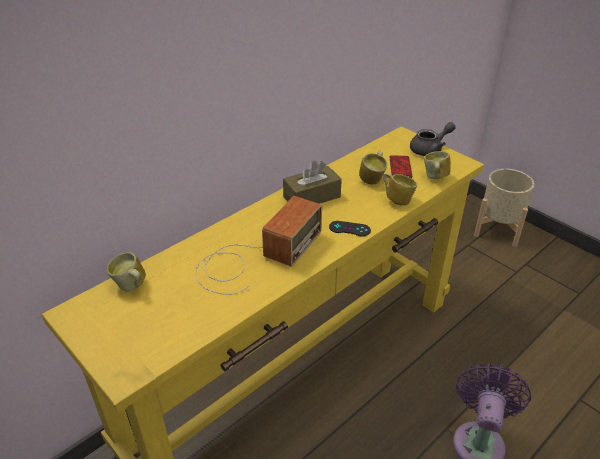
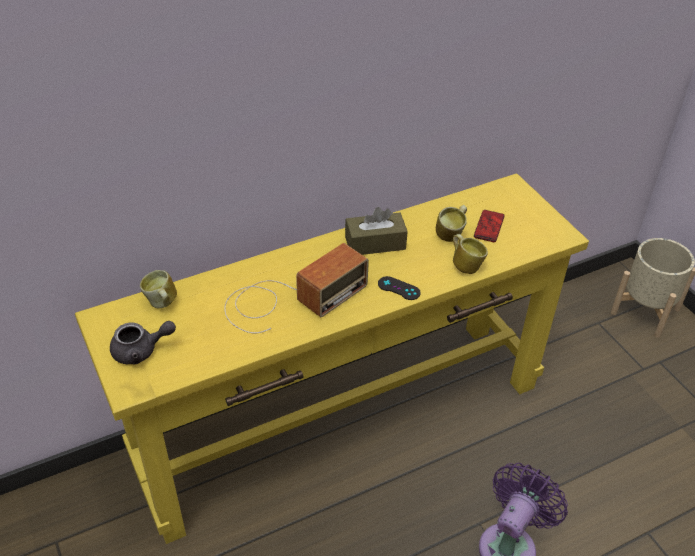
camera: 15 degrees right, 5 degrees up
(430, 149) = (534, 210): grey teapot -> grey teapot (141, 351)
(434, 178) = (521, 247): mug -> none

